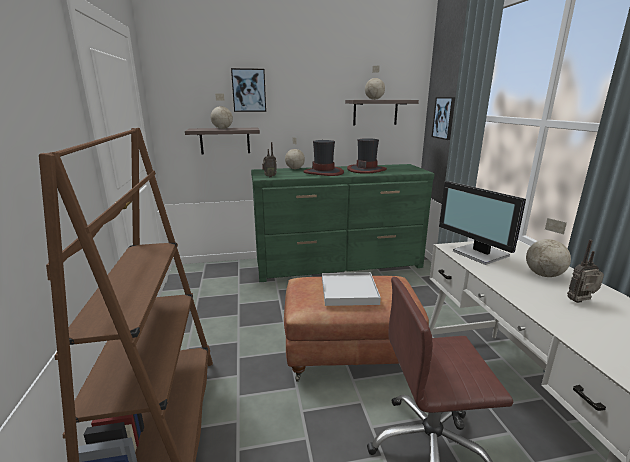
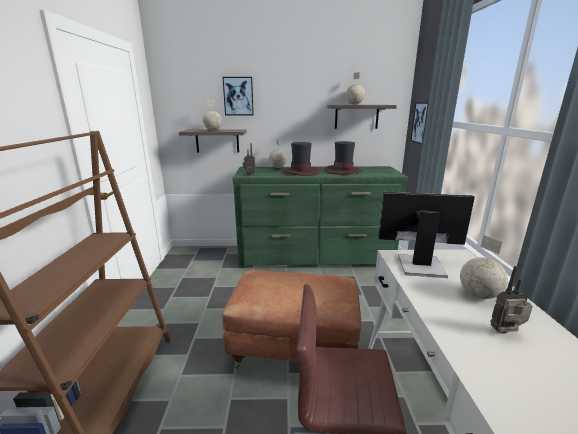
camera: 10 degrees right, 0 degrees up
(349, 291) = (290, 289): white tray -> none
(479, 254) = (419, 265): monitor -> monitor turned 120 degrees clockwise

